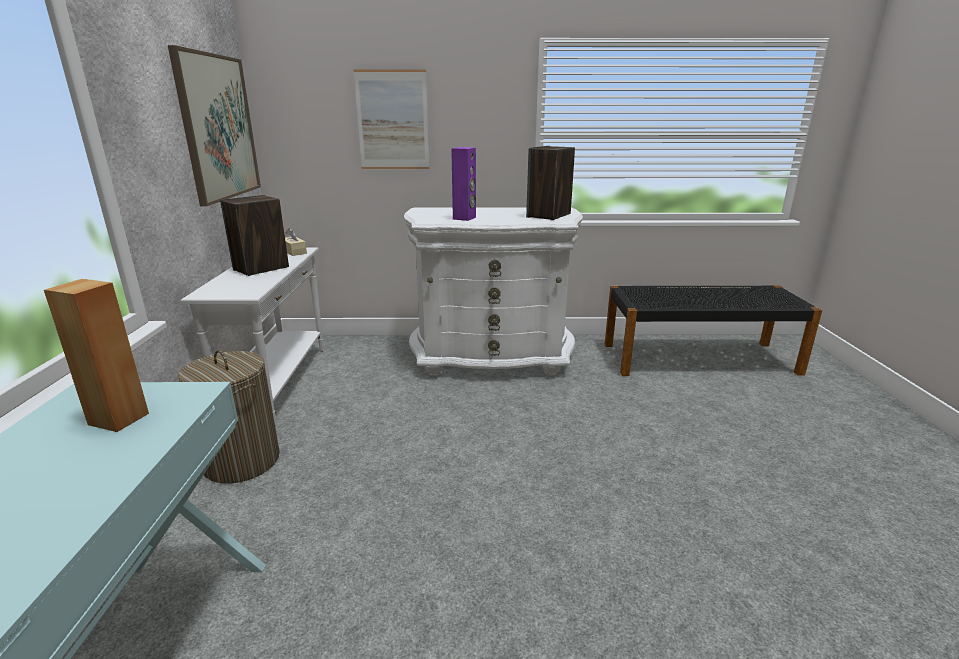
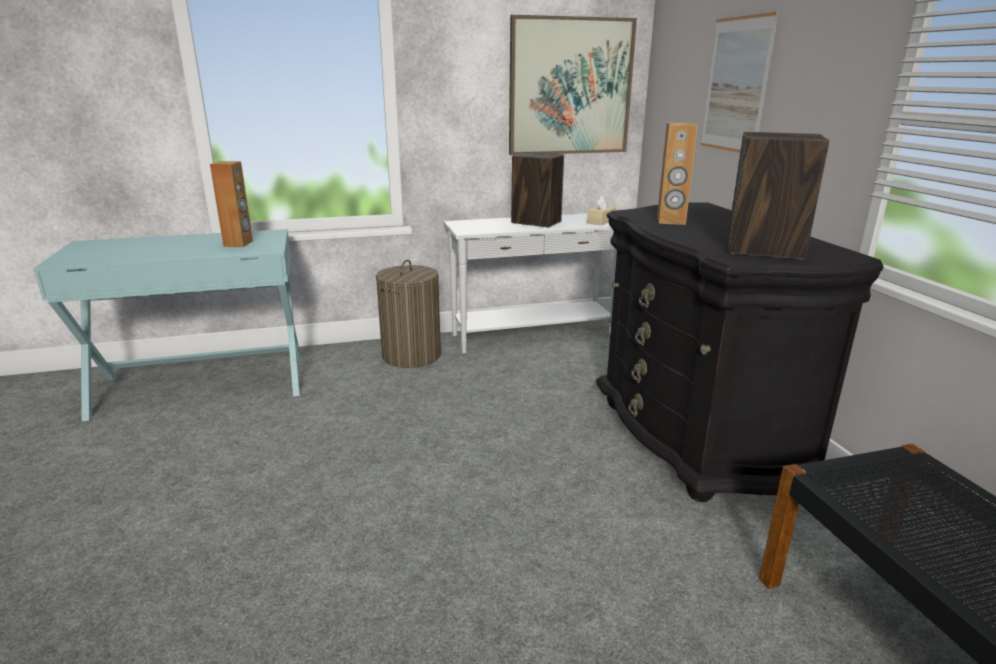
camera: 75 degrees right, 0 degrees up
(464, 218) = (671, 221): purple speaker -> brown speaker
(492, 360) = (690, 439): white dresser -> black dresser

